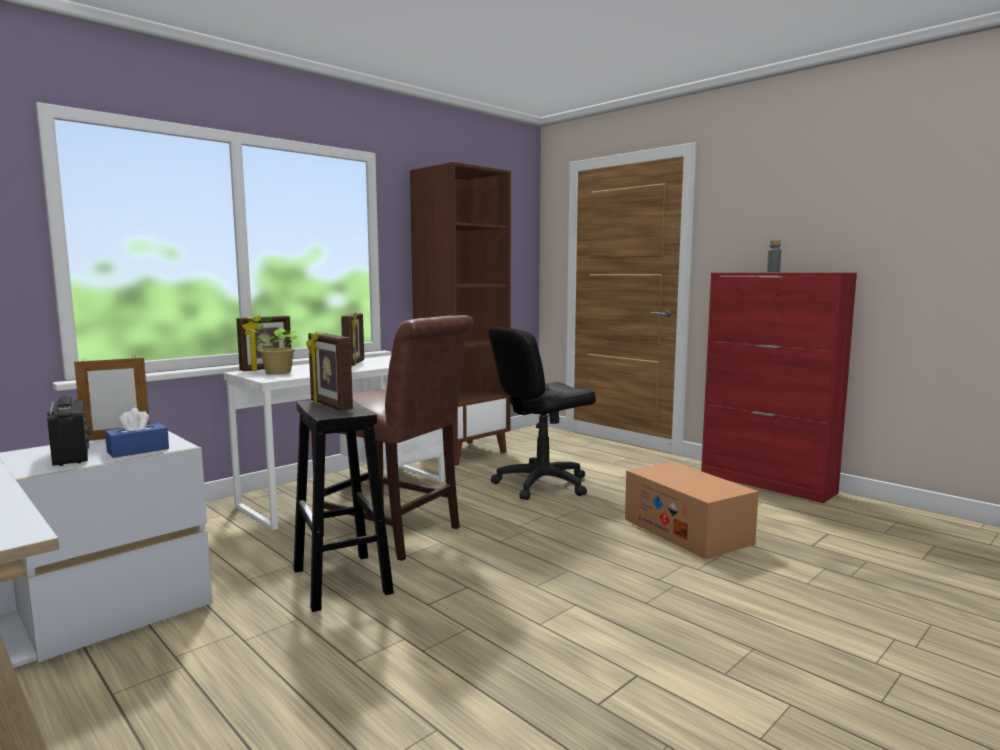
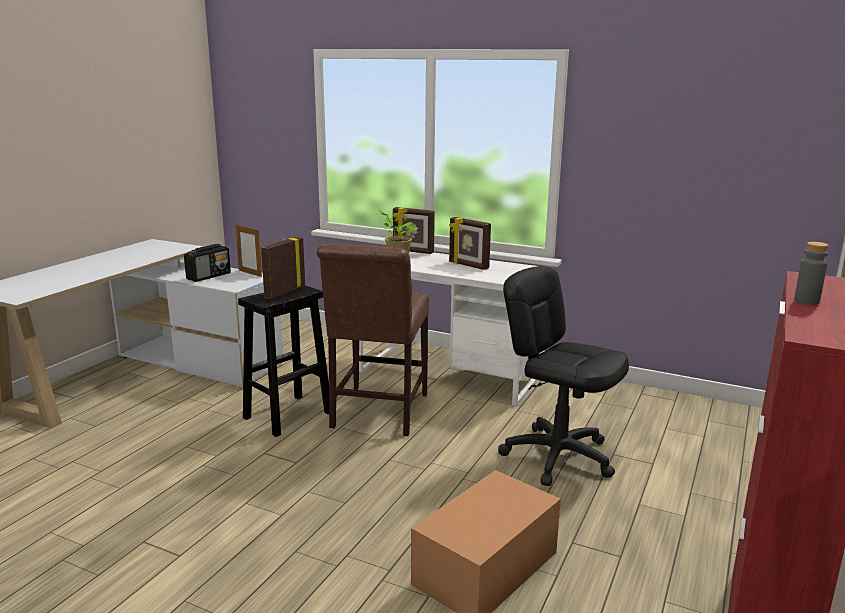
camera: 70 degrees right, 10 degrees up
(138, 450) = (222, 284): blue tissue box -> none
(354, 363) = (468, 265): picture frame -> picture frame turned 60 degrees clockwise
(463, 453) = (615, 396): brown bookcase -> none

